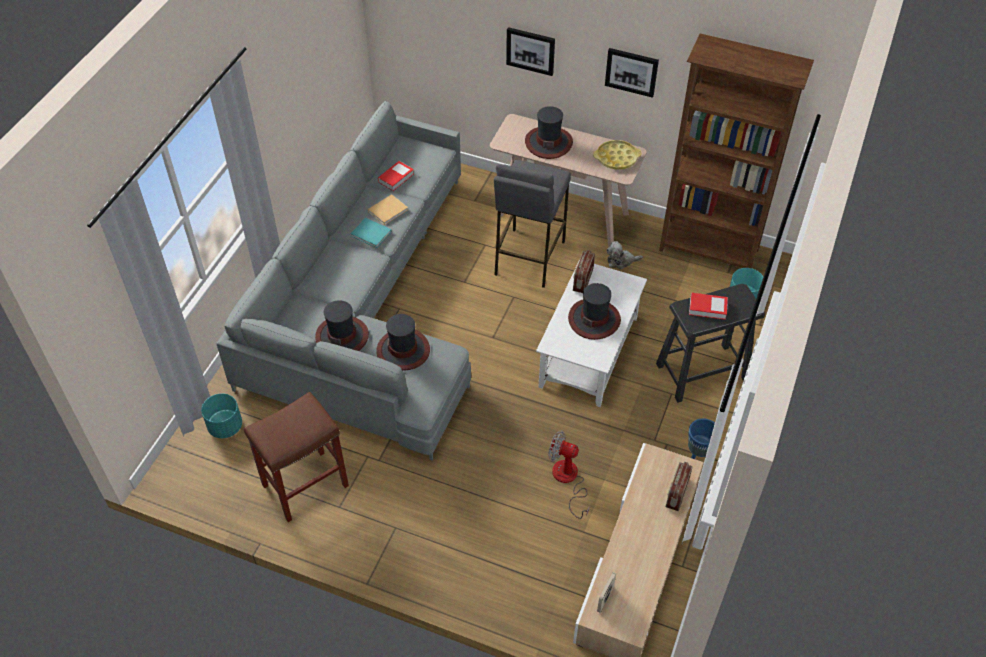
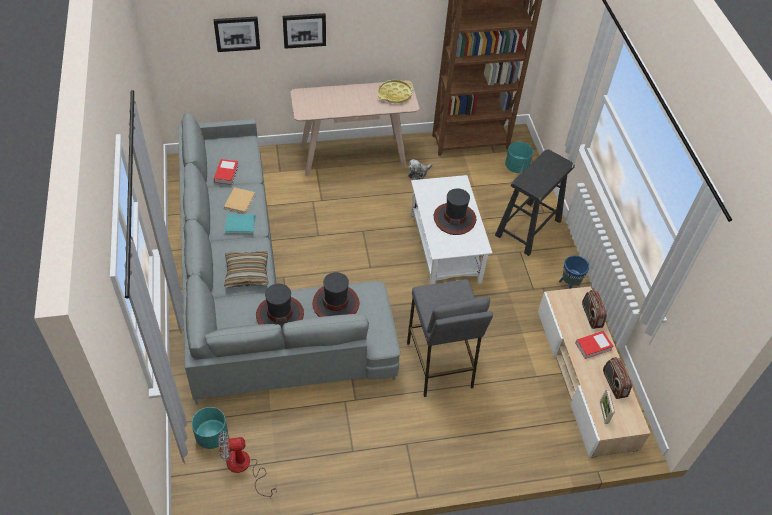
camera: 35 degrees left, 0 degrees up
(304, 486) = (313, 449): brown stool -> none
(342, 283) = (247, 273): none -> pillow
(528, 258) = (352, 198): grey stool -> grey stool (439, 365)
(548, 142) = (337, 100): hat -> none
(568, 480) = (499, 345): fan -> fan (244, 467)
(582, 280) = (425, 194): radio -> radio (614, 384)
(631, 71) = (392, 21): picture -> picture (237, 33)
(707, 308) = (538, 175): book -> book (593, 346)

